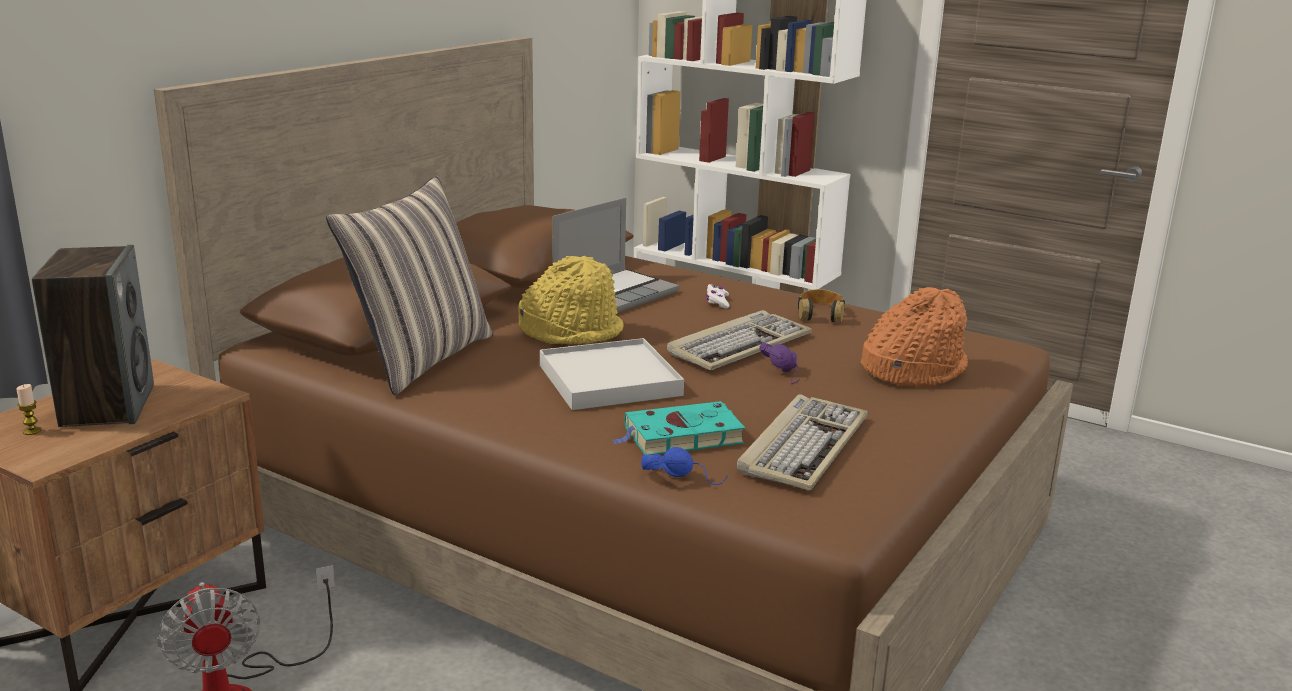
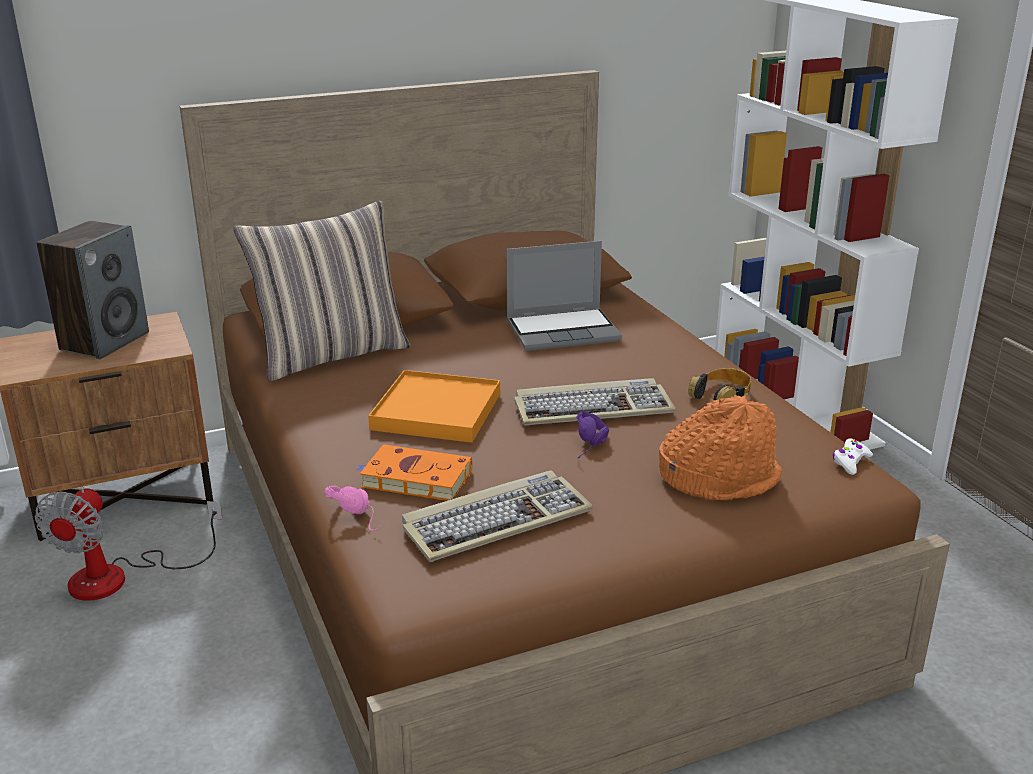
camera: 35 degrees right, 5 degrees up
(32, 431) = (44, 349): candle -> none
(572, 331) = (474, 359): yellow hat -> none
(609, 380) = (436, 412): white tray -> orange tray
(680, 436) = (413, 478): turquoise book -> orange book
(683, 477) = (360, 515): blue headphones -> pink headphones
(717, 301) = (642, 359): white game controller -> white game controller (850, 462)

